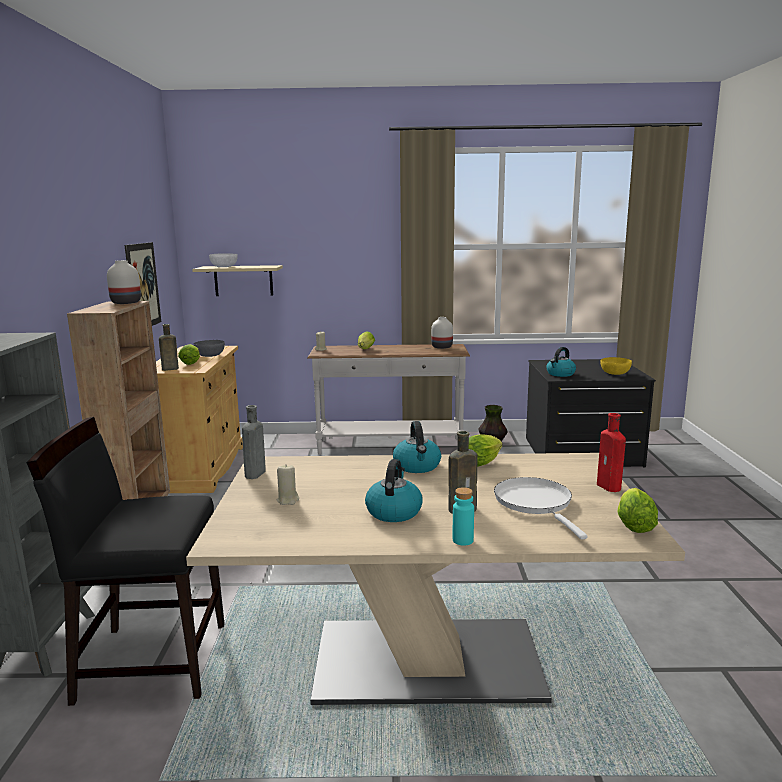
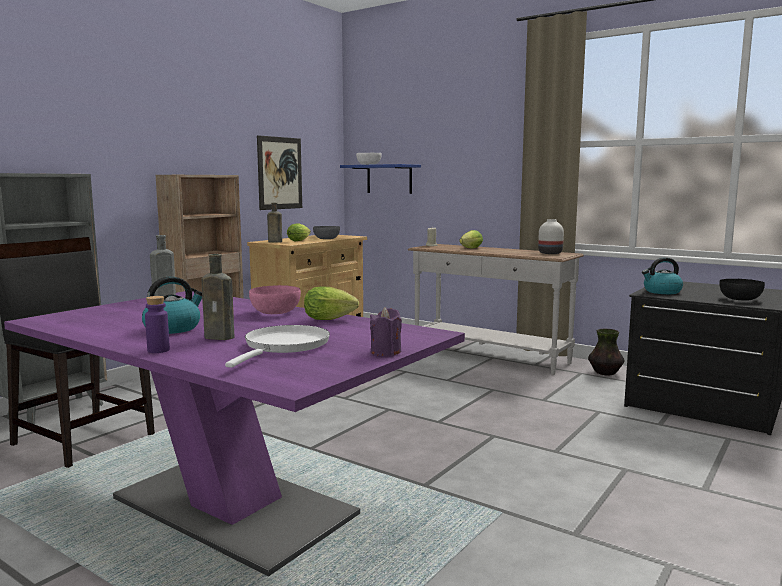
camera: 35 degrees right, 5 degrees down
(125, 302) = (218, 174): white vase -> none
(243, 280) = (389, 179): beige shelf -> blue shelf
(288, 500) = (136, 311): beige candle -> none
(417, 466) = (276, 312): kettle -> pink bowl
(427, 661) = (233, 506): beige dining table -> purple dining table
(463, 540) = (158, 350): turquoise bottle -> purple bottle
(610, 487) = (385, 352): red bottle -> purple candle
(615, 373) = (740, 299): yellow bowl -> black bowl
(634, 524) = (315, 375): lettuce -> none

